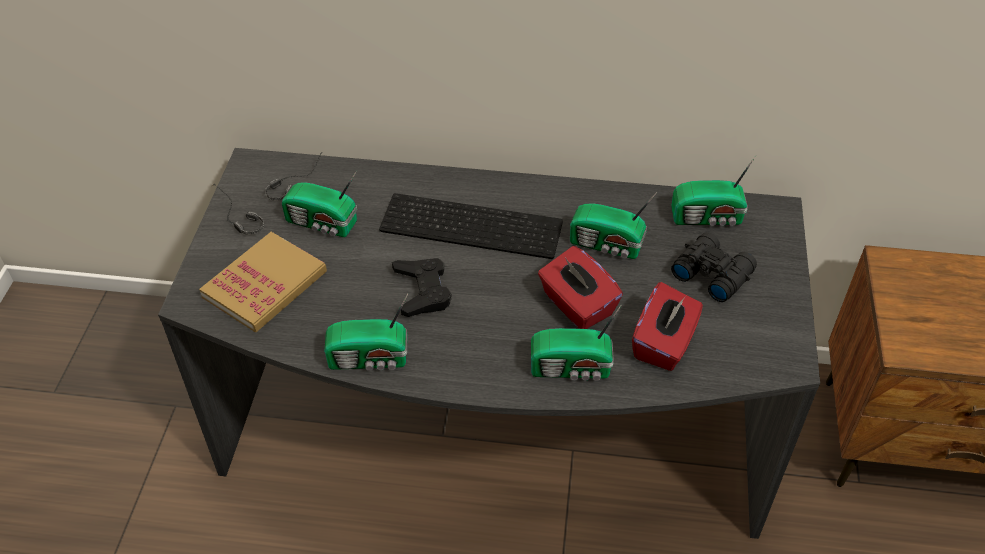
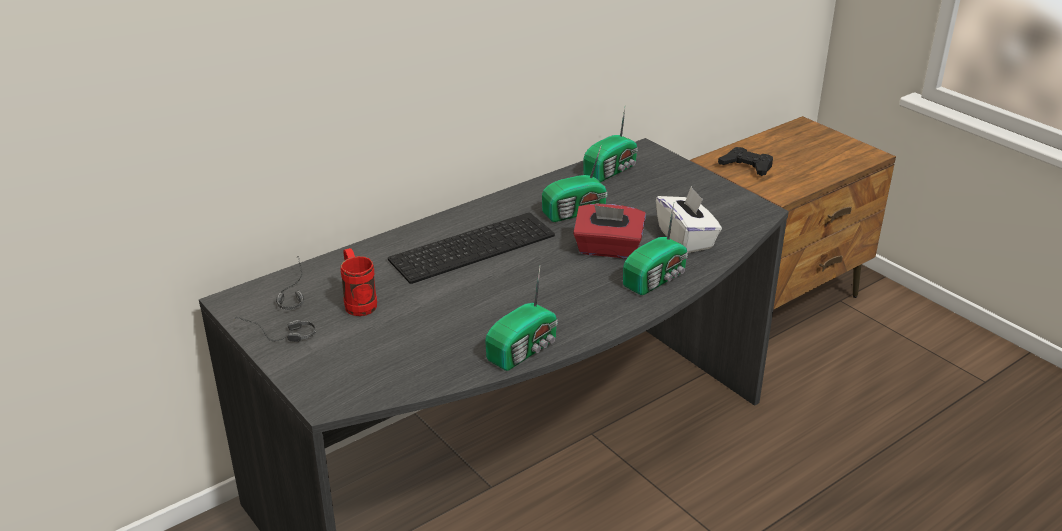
camera: 45 degrees left, 15 degrees down
(265, 284) = (373, 358): book -> none
(322, 224) = (358, 302): radio -> red mug
(422, 291) = (498, 296): black game controller -> black game controller (747, 166)
(664, 343) = (686, 239): red tissue box -> white tissue box
(711, 273) = (656, 194): black binoculars -> none

